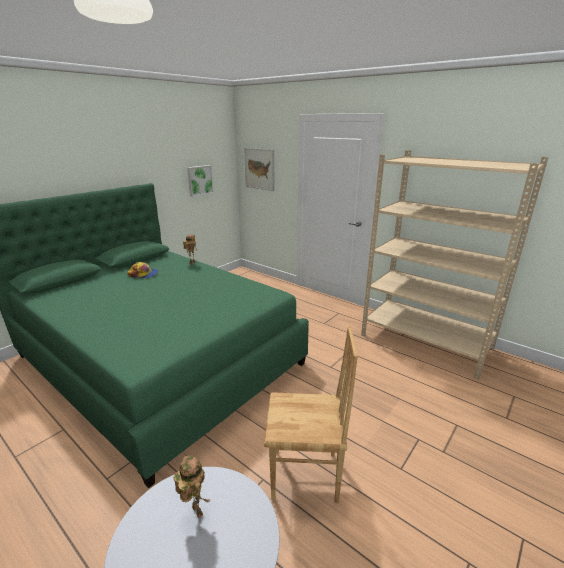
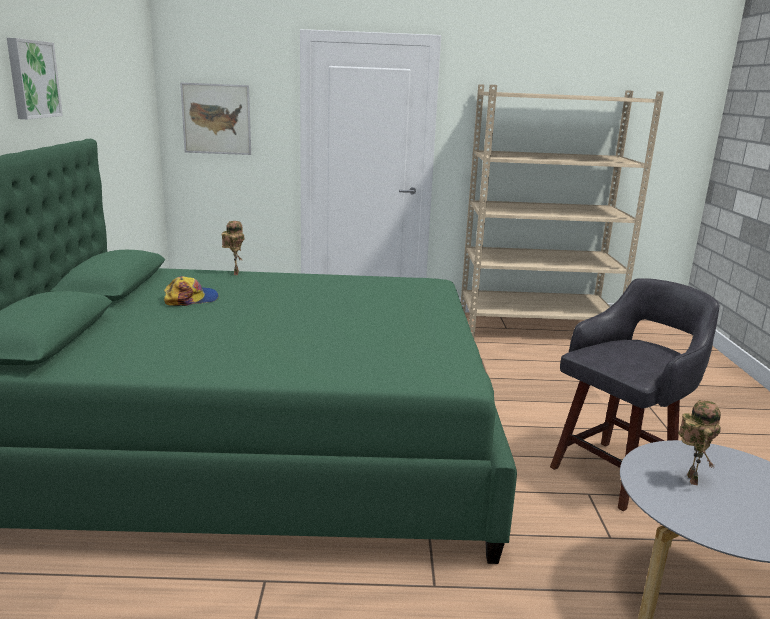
camera: 40 degrees left, 5 degrees down
(195, 511) = (689, 478): toy robot -> toy robot turned 90 degrees clockwise
(199, 180) = (128, 138): picture -> picture (32, 79)
(305, 476) = (617, 473): brown chair -> grey stool

